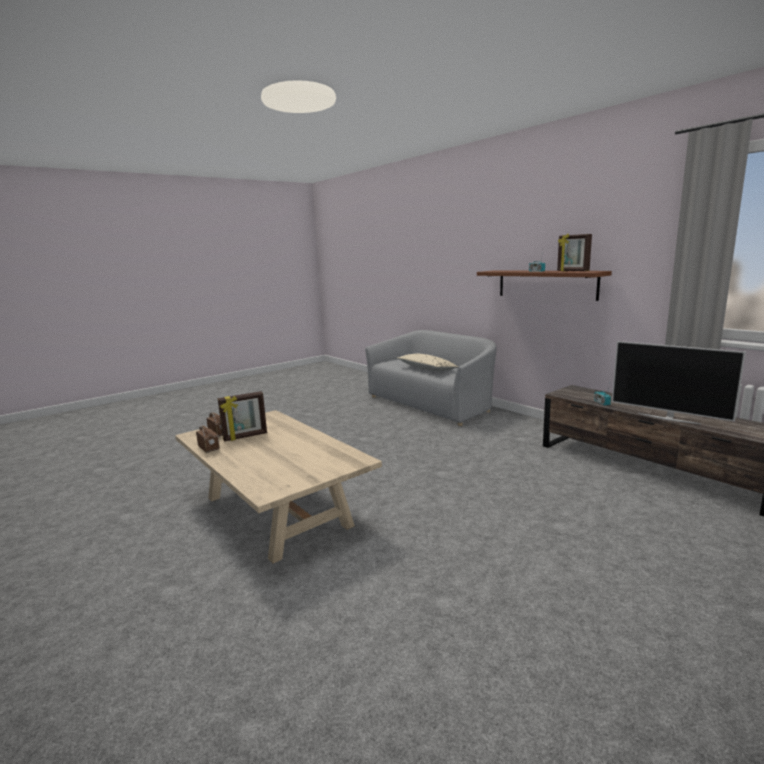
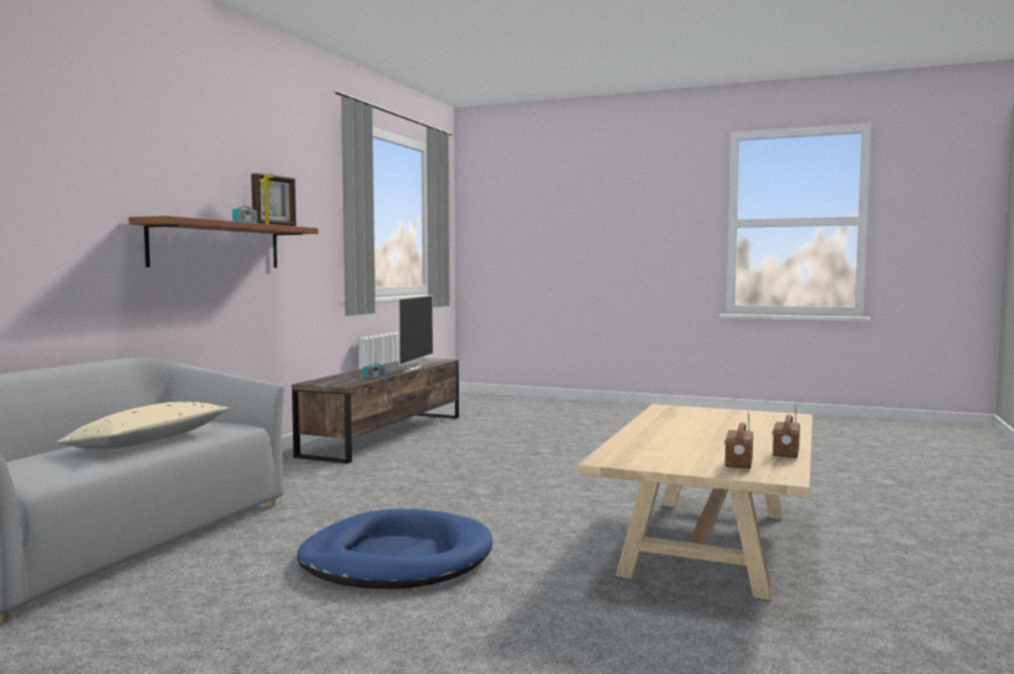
camera: 120 degrees left, 10 degrees down
(245, 437) = (713, 450): picture frame -> none
(357, 440) = (396, 558): none -> blue dog bed

